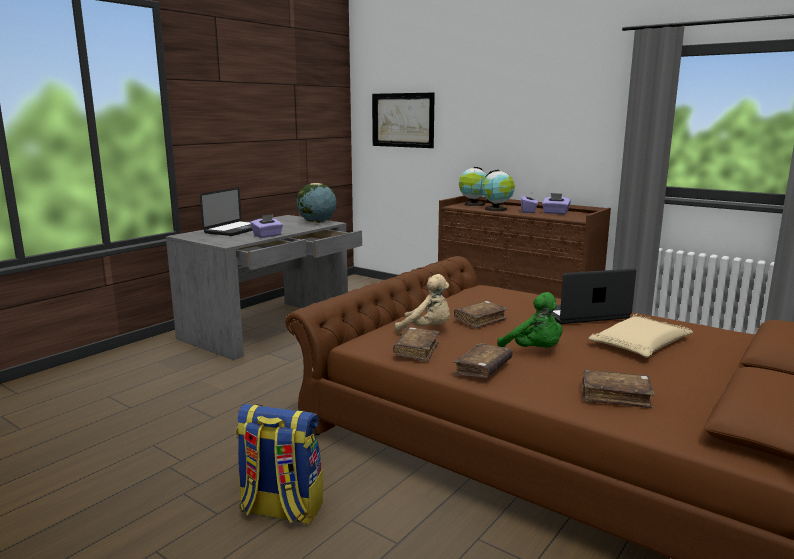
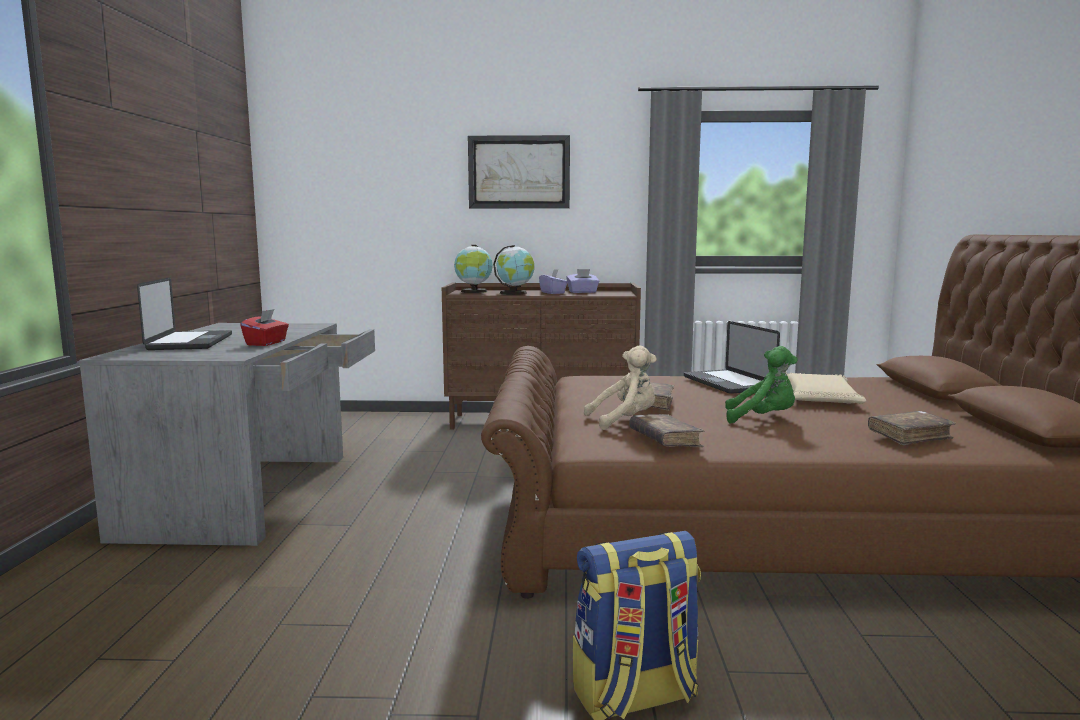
camera: 35 degrees left, 5 degrees down
(267, 236) = (266, 343): purple tissue box -> red tissue box
(317, 222) = (293, 325): globe -> none
(403, 120) = (346, 190): picture -> picture (519, 172)
(482, 369) = (764, 441): brown book -> none
(583, 314) = (728, 383): laptop -> laptop turned 60 degrees counterclockwise

